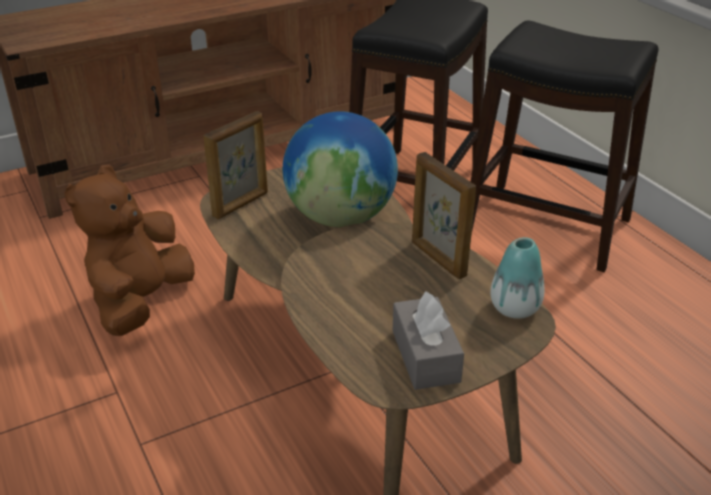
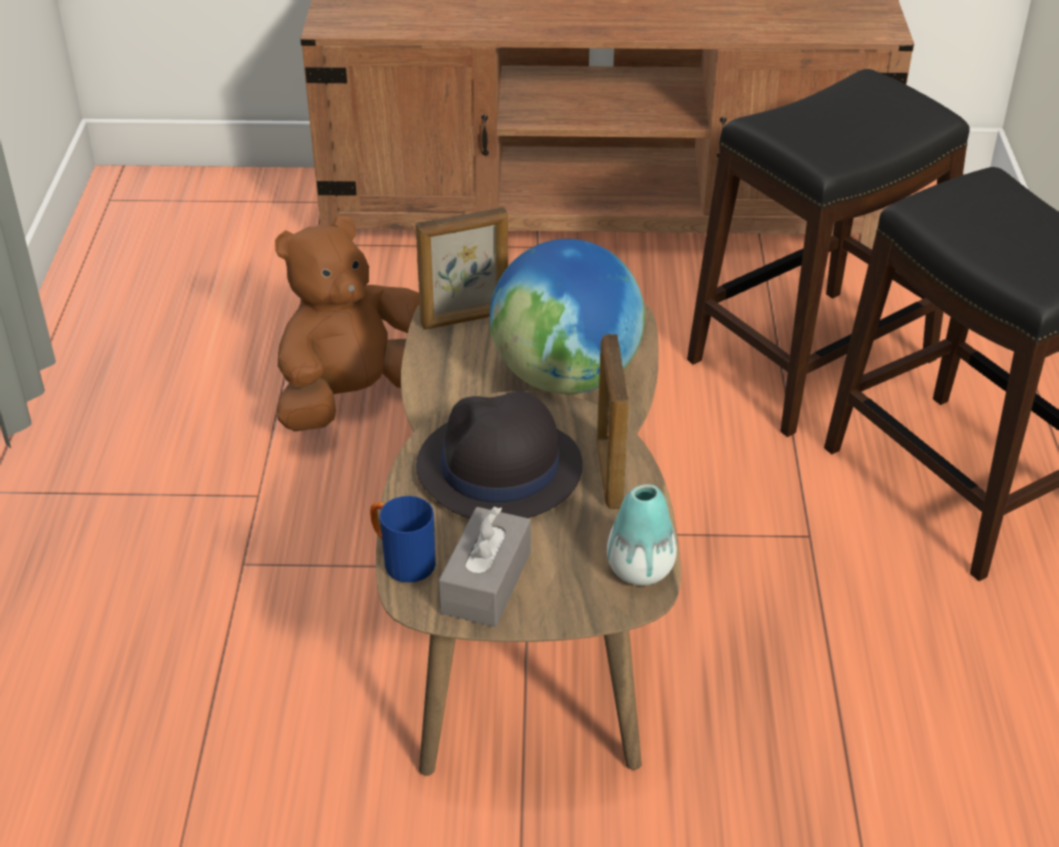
camera: 30 degrees right, 5 degrees up
(352, 365) = (401, 560): none -> blue mug
(363, 281) = (498, 468): none -> black hat

